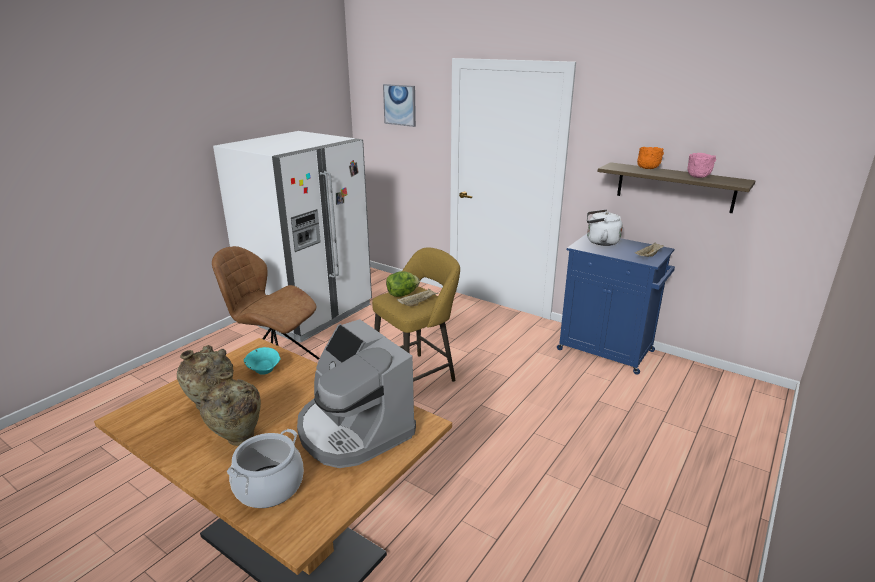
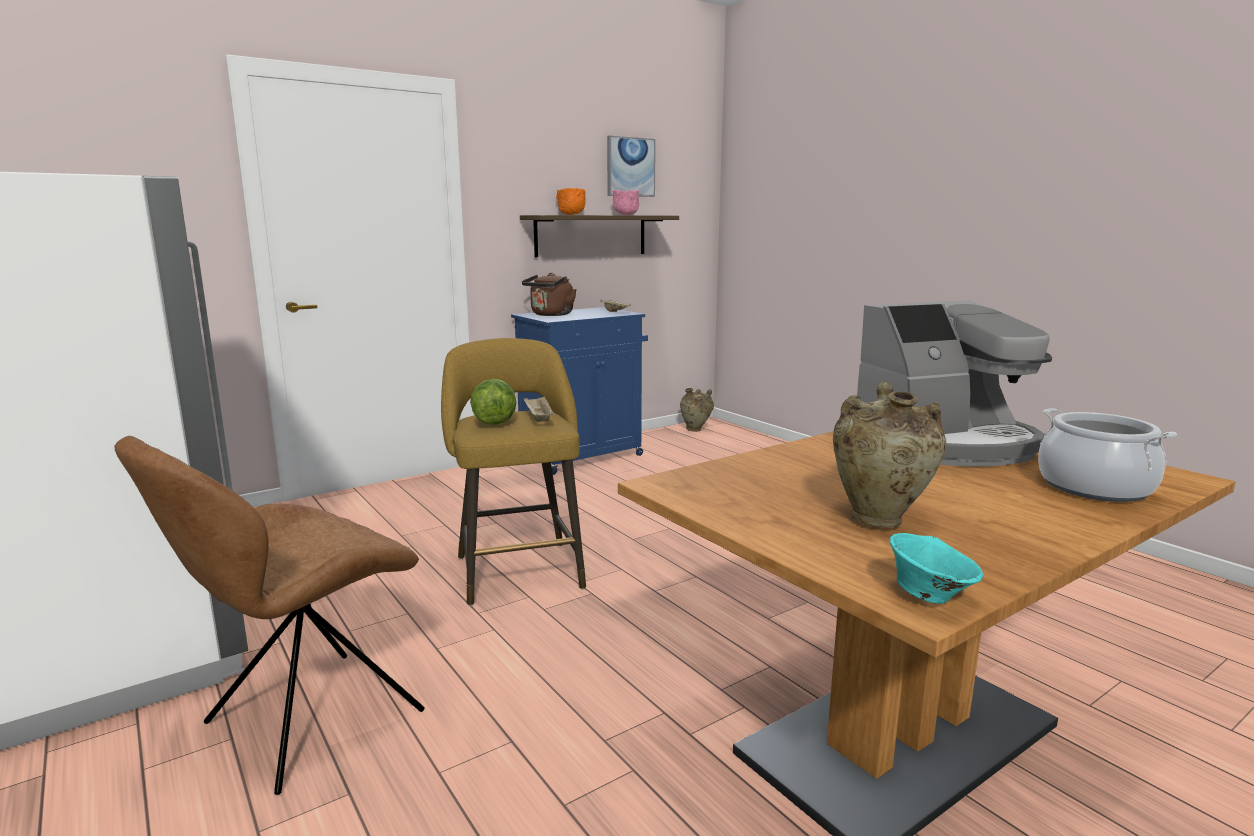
camera: 70 degrees left, 10 degrees down
(238, 440) = (988, 502): beige vase -> beige vase (696, 430)
(264, 371) = (763, 481): turquoise bowl -> turquoise bowl (929, 595)
(400, 105) = (87, 144): picture -> picture (630, 167)
(600, 242) = (550, 315): white kettle -> brown kettle

